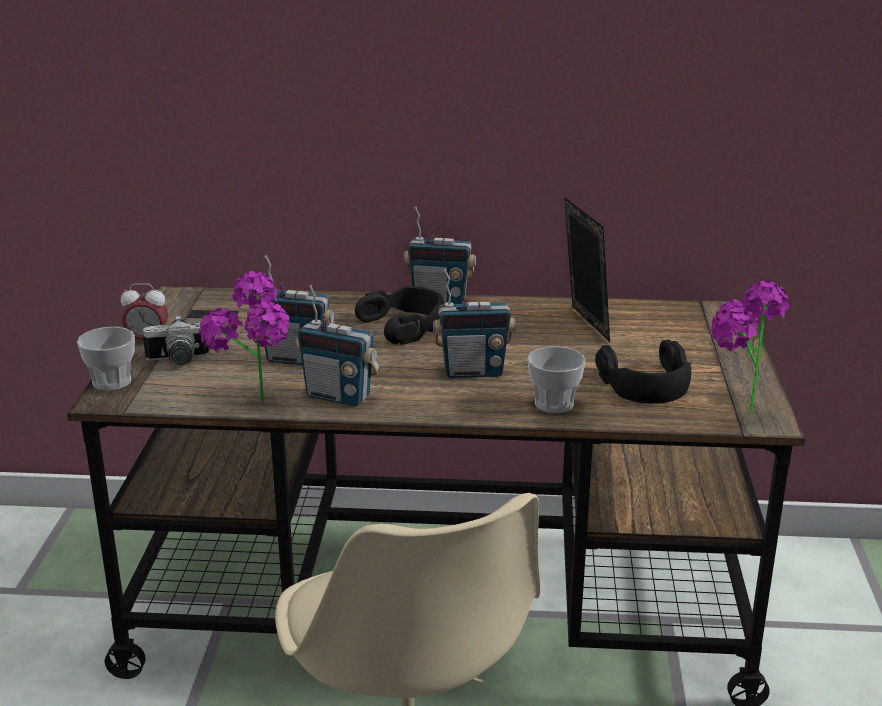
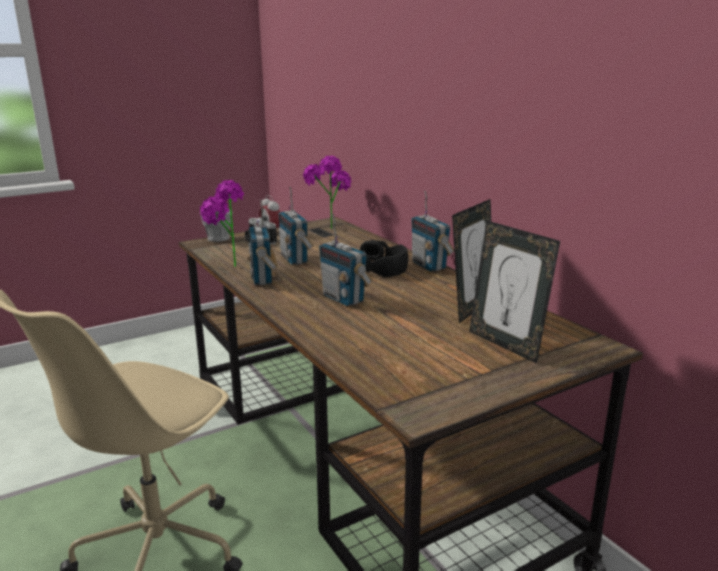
camera: 55 degrees right, 5 degrees down
(554, 404) = (331, 331): cup -> none
(646, 383) = (411, 351): black headphones -> none
(678, 341) = (506, 344): none -> picture frame
(732, 411) = (413, 395): potted plant -> potted plant (328, 226)

